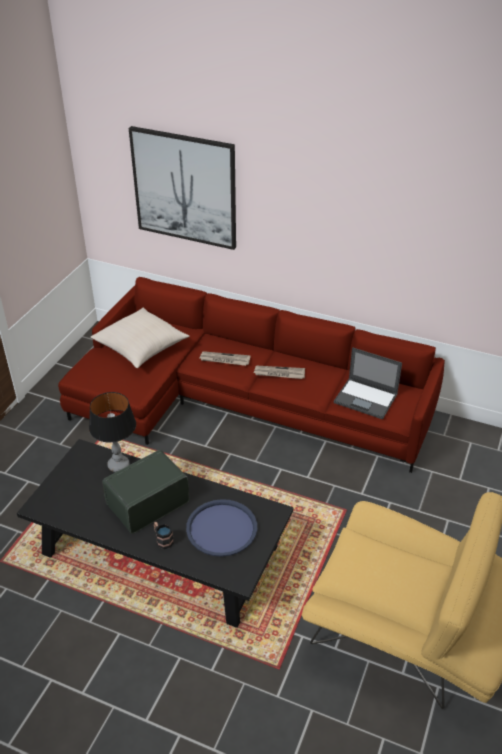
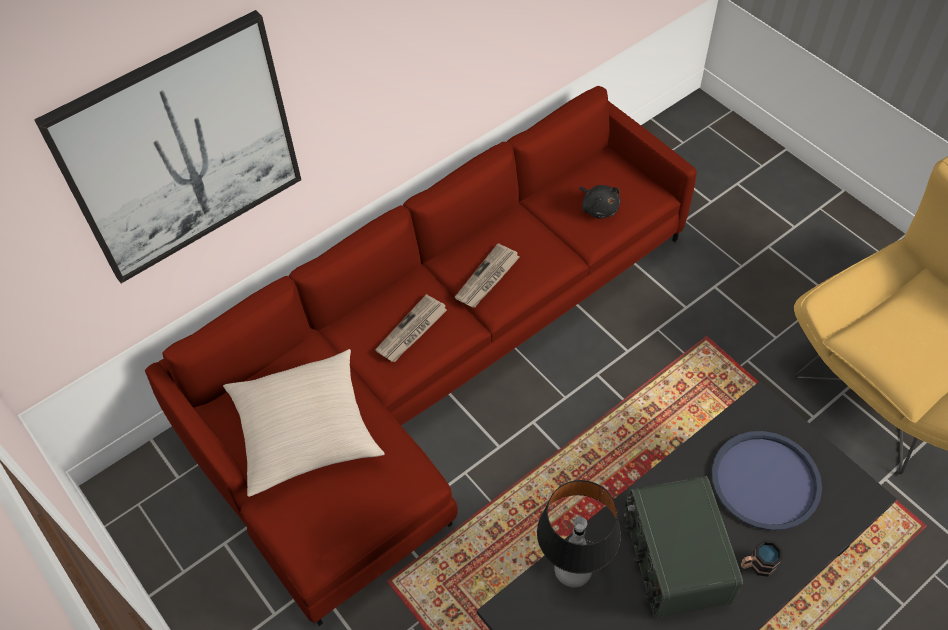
camera: 60 degrees left, 15 degrees up
(366, 399) = (599, 208): laptop -> black plush toy

